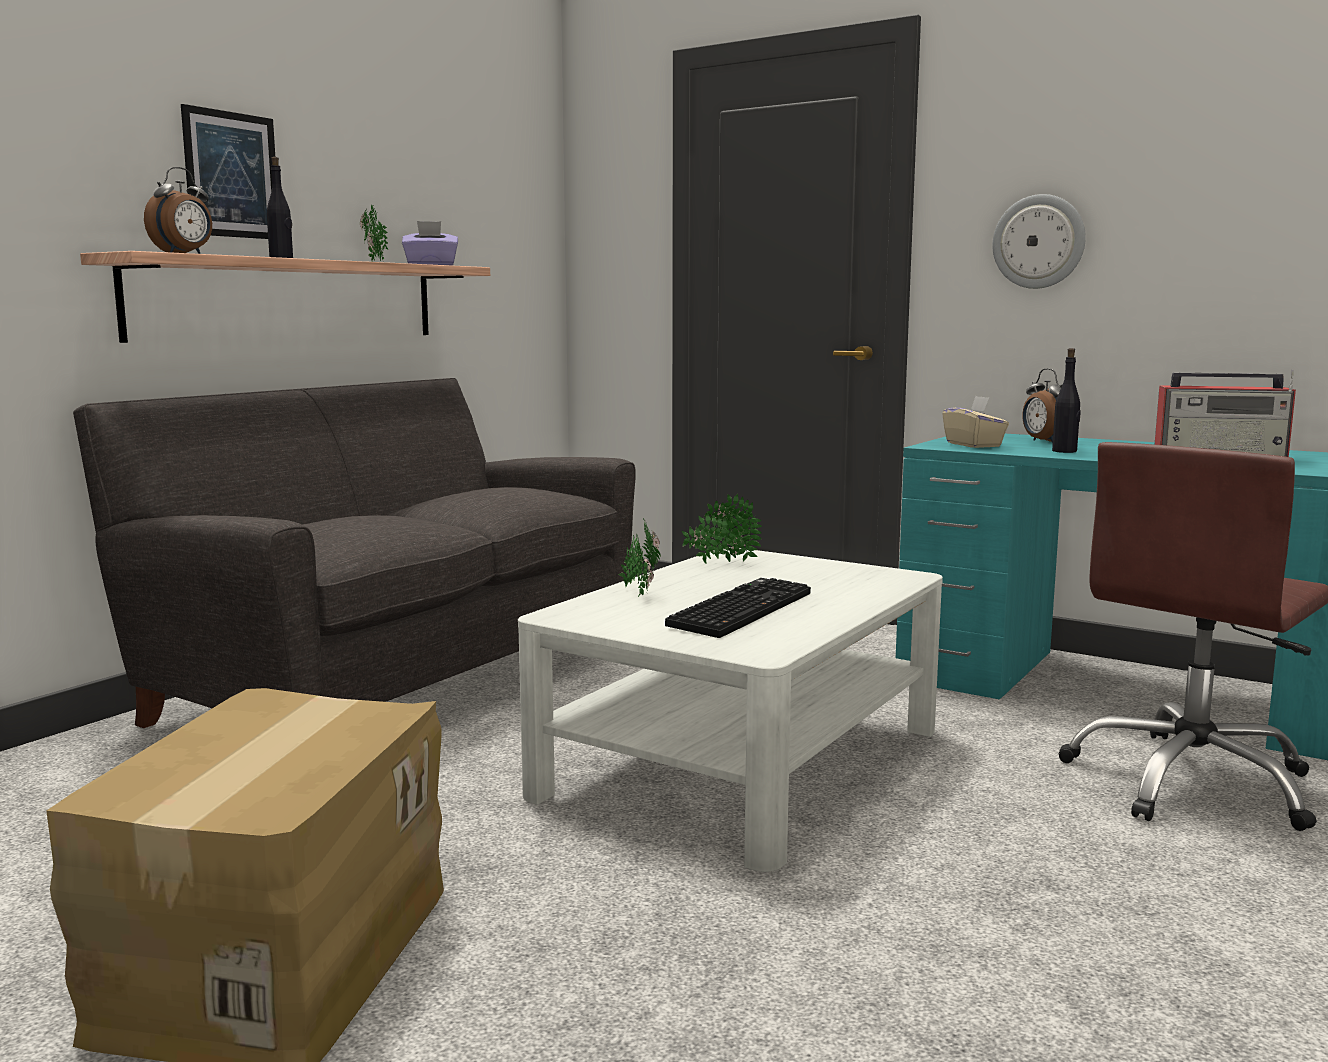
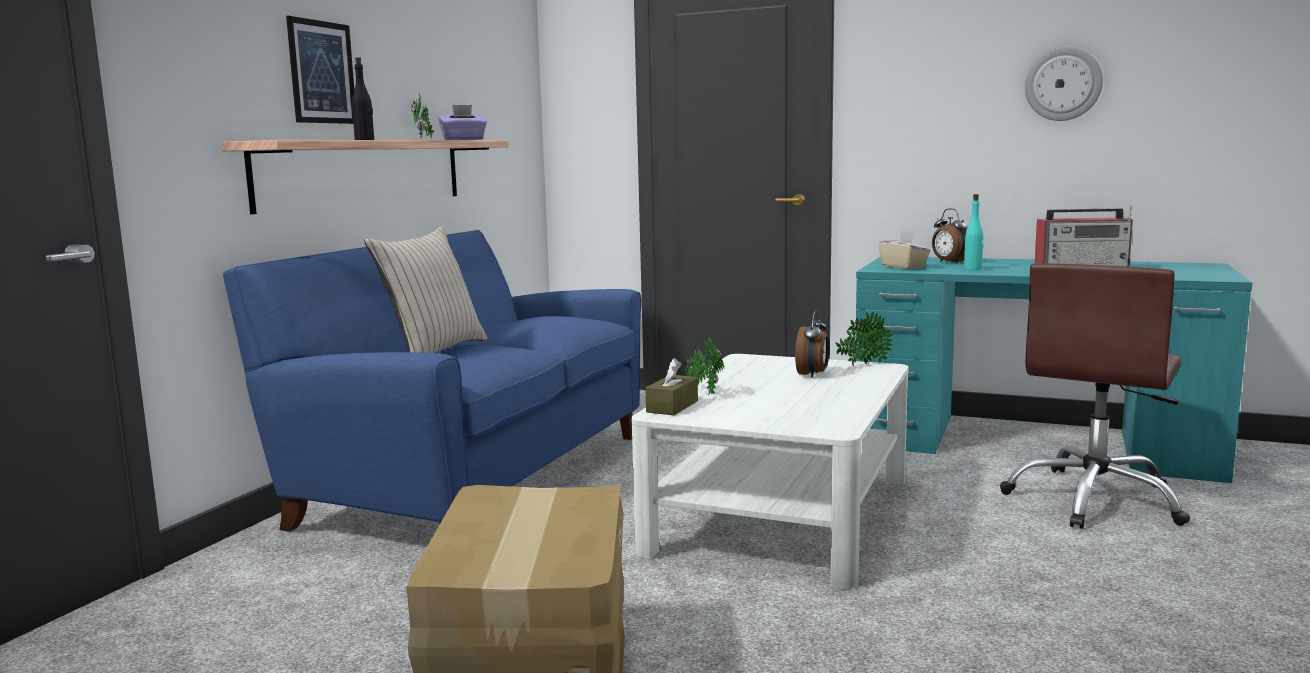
camera: 10 degrees left, 0 degrees up
(184, 254) = (304, 139): alarm clock -> alarm clock (813, 374)
(325, 521) = (433, 351): none -> beige pillow
(396, 681) = (473, 477): grey sofa -> blue sofa
(582, 608) = (672, 406): none -> brown tissue box
(721, 563) = (741, 366): potted plant -> potted plant (862, 365)
(739, 609) = (788, 399): keyboard -> none
(1039, 242) = (931, 114): wall clock -> wall clock (1063, 84)
(1064, 451) = (973, 269): black bottle -> turquoise bottle

